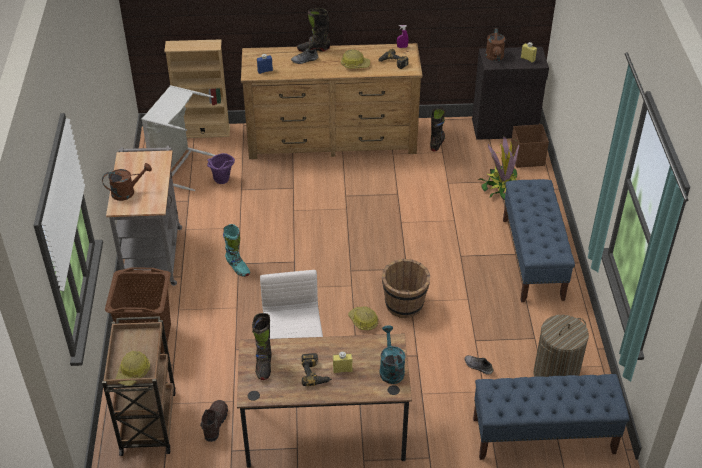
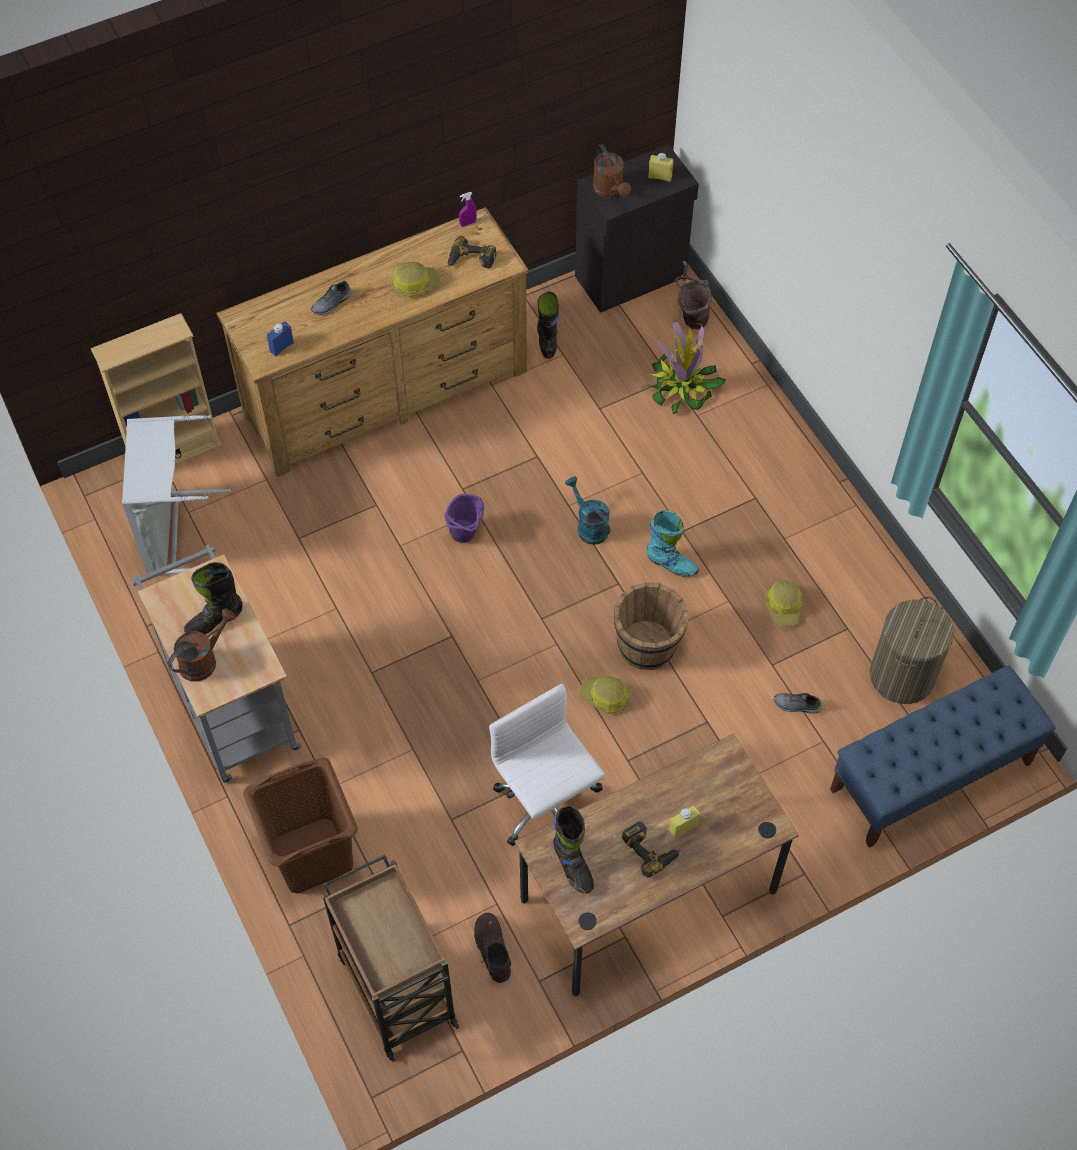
camera: 25 degrees left, 15 degrees up
(134, 372) = (402, 960): hard hat -> hard hat (784, 606)
(222, 182) = (261, 535): purple bucket -> purple bucket (466, 536)
(237, 267) = (374, 680): turquoise boot -> turquoise boot (671, 564)
(313, 49) = (333, 275): black boot -> black boot (214, 620)
(390, 369) = (746, 798): turquoise watering can -> turquoise watering can (588, 526)
(527, 158) = (691, 320): brown storage box -> brown bucket
(532, 259) = (782, 497): blue bench -> none

